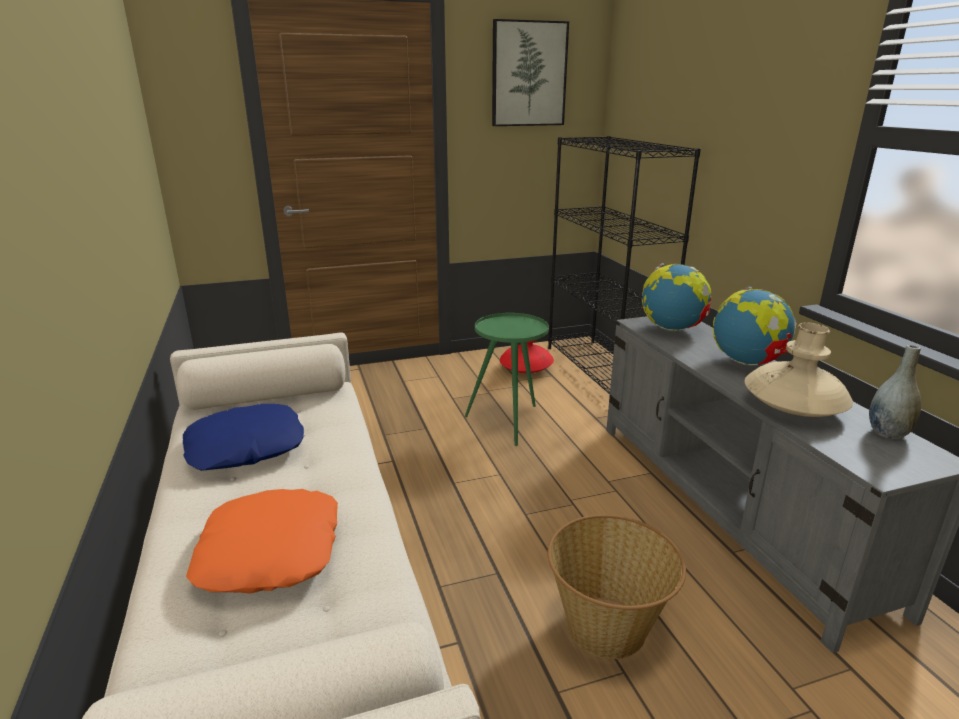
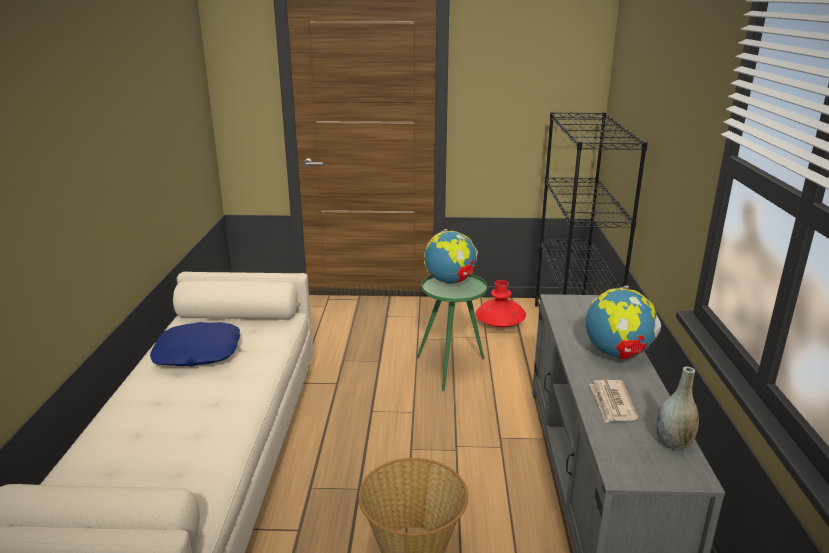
camera: 20 degrees right, 0 degrees up
(268, 551) = (164, 428): orange pillow -> none
(528, 74) = (528, 53): picture -> none
(672, 329) = (582, 311): globe -> globe (450, 282)
(793, 407) = (612, 403): beige vase -> newspaper

